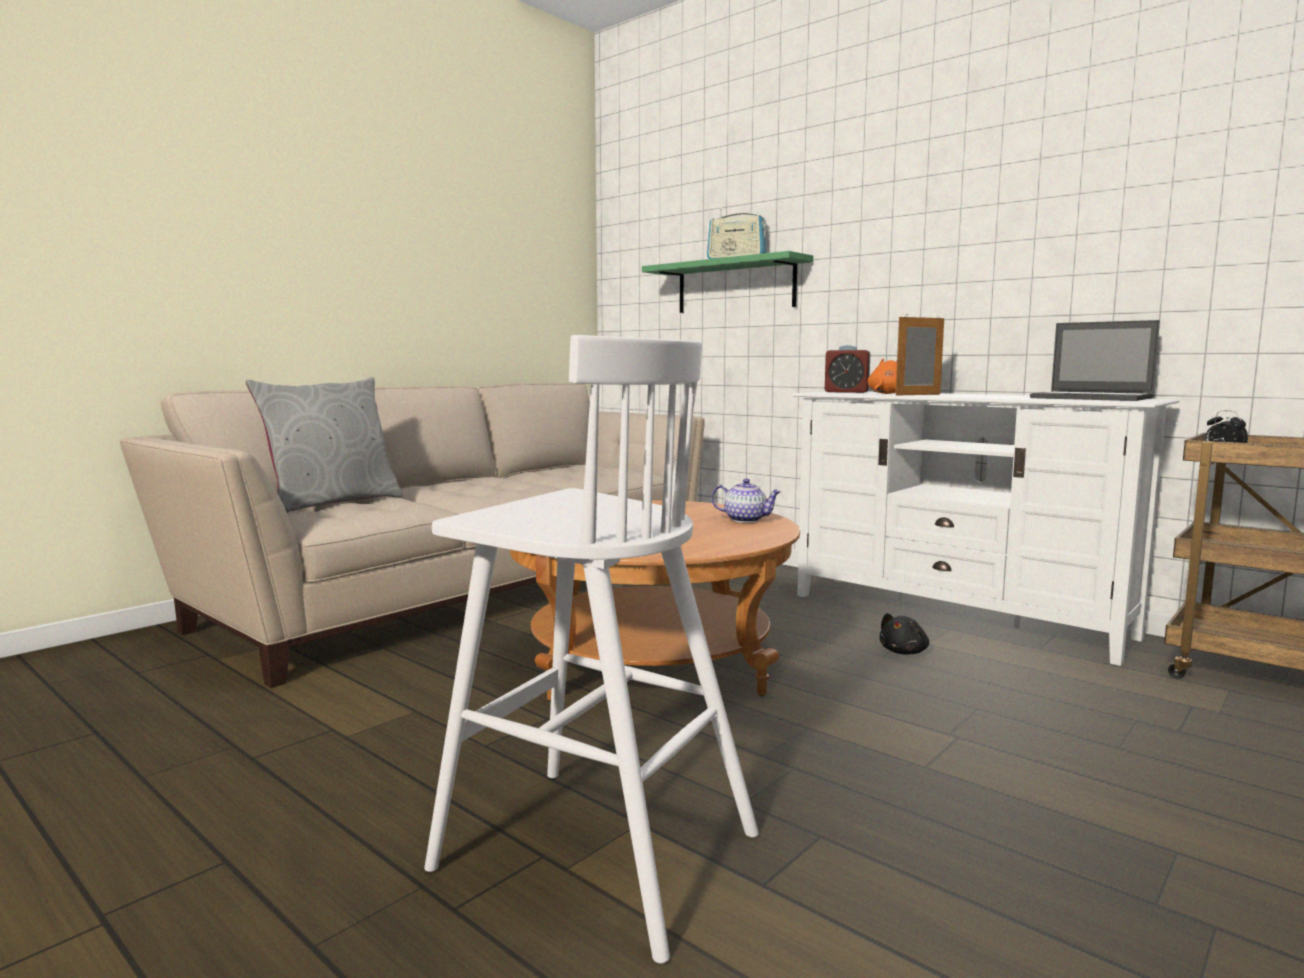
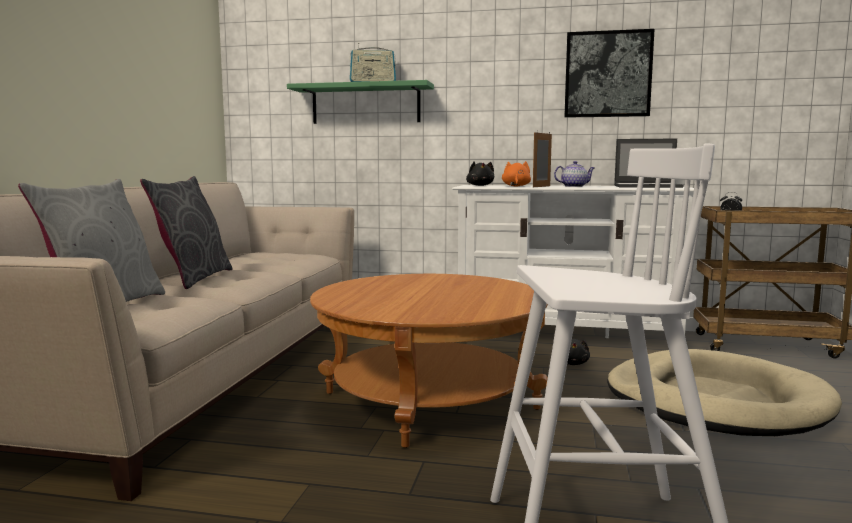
camera: 30 degrees left, 0 degrees up
(462, 485) = (193, 278): none -> grey pillow
(746, 520) = (483, 283): teapot -> teapot (574, 186)
(846, 392) = (480, 185): alarm clock -> black plush toy
(1046, 743) = (715, 401): none -> beige dog bed
(1055, 223) = (607, 74): none -> picture

